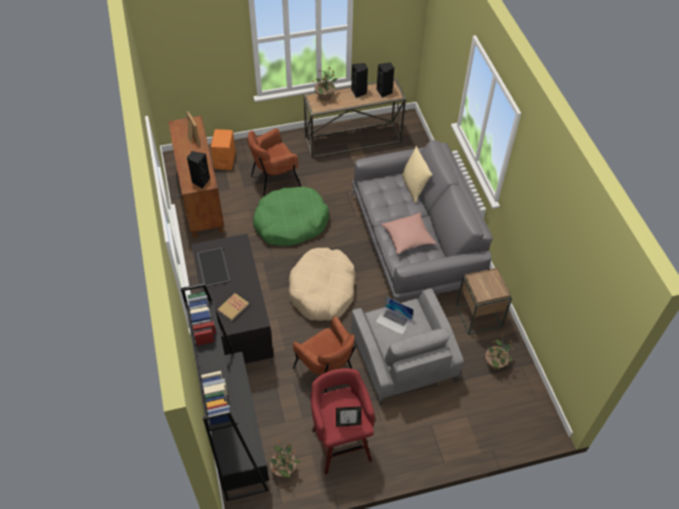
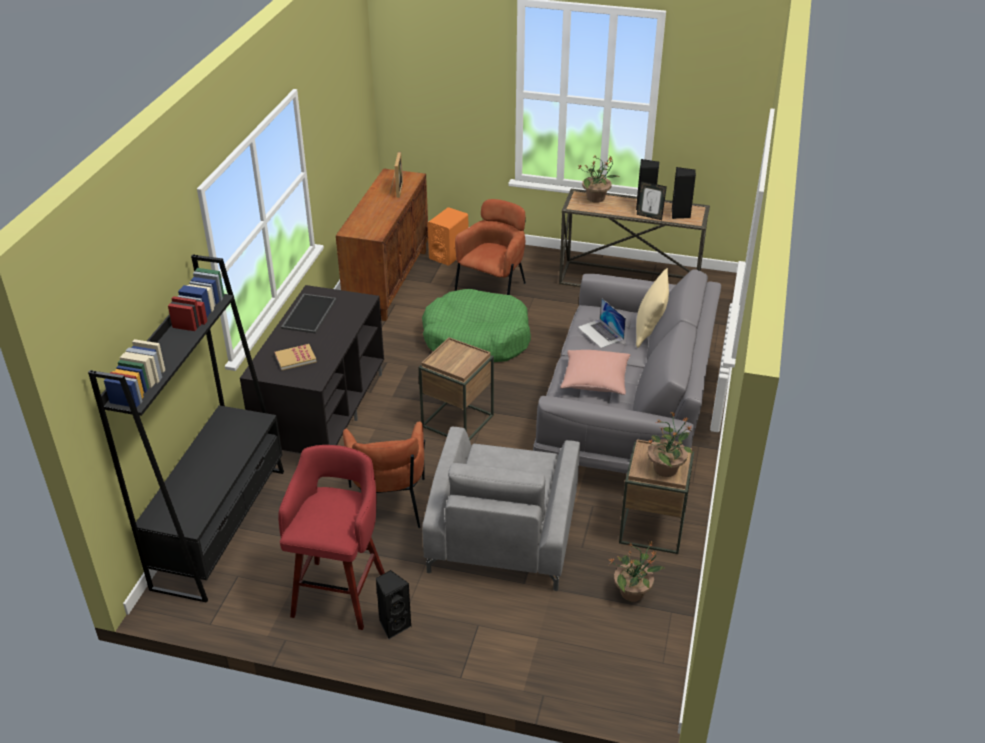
camera: 30 degrees right, 15 degrees down
(200, 181) = (368, 230): black speaker -> black speaker (394, 625)
(274, 179) = (493, 290): brown armchair -> brown armchair turned 120 degrees clockwise
(284, 469) = (245, 588): potted plant -> potted plant (666, 468)
(322, 290) = (457, 420): beige dog bed -> brown side table
(348, 423) = (324, 528): picture frame -> picture frame (649, 216)
(394, 320) = (503, 464): laptop -> laptop (600, 333)

